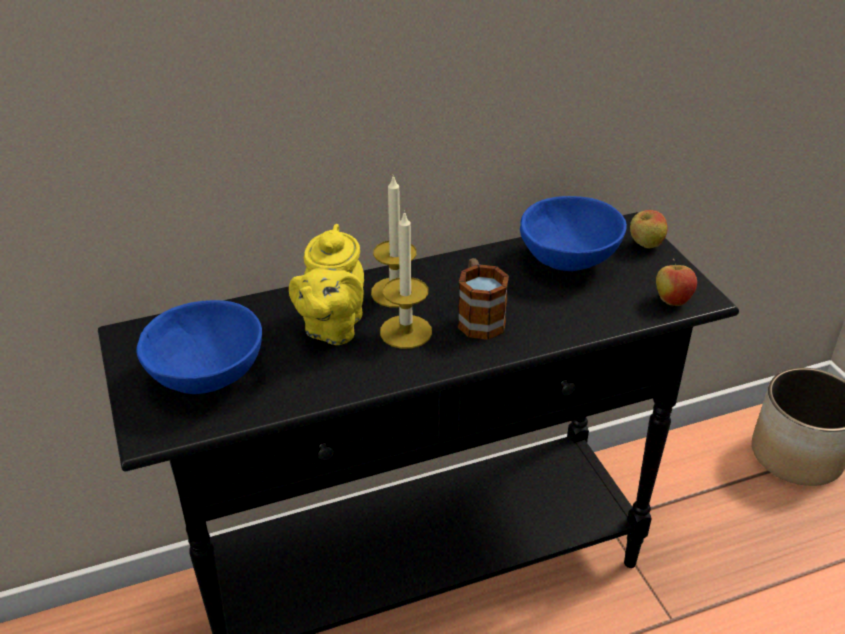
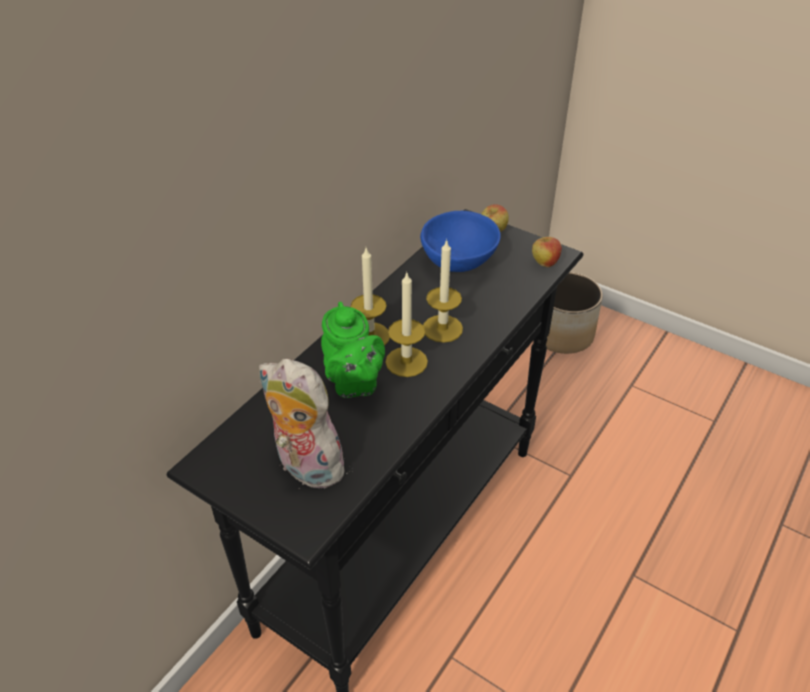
camera: 35 degrees left, 5 degrees up
(208, 379) = (305, 467): blue bowl -> plush toy
(332, 328) = (353, 383): yellow teapot -> green teapot
(479, 317) = (442, 328): mug -> candle

